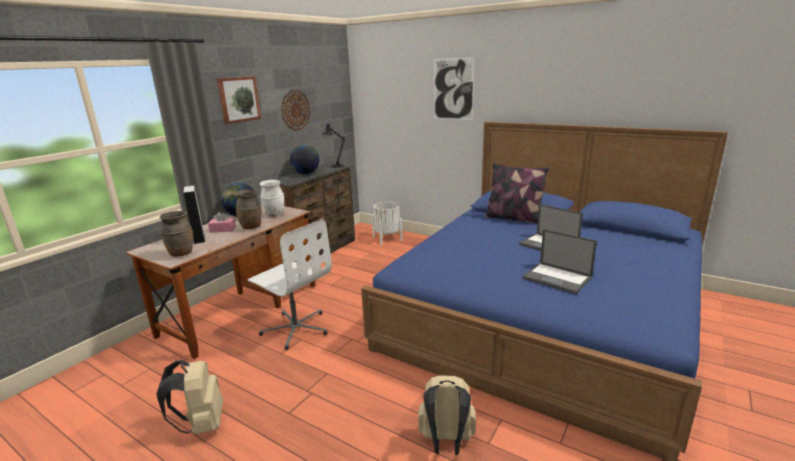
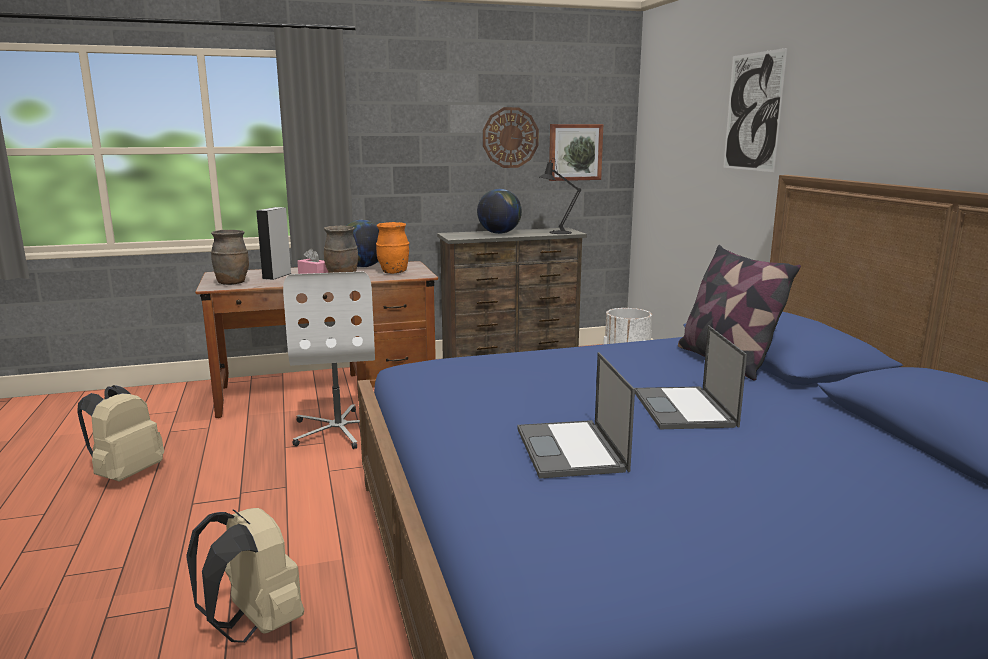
camera: 40 degrees right, 5 degrees down
(238, 99) = (410, 111): picture -> picture (575, 152)
(274, 215) = (393, 272): white vase -> orange vase

